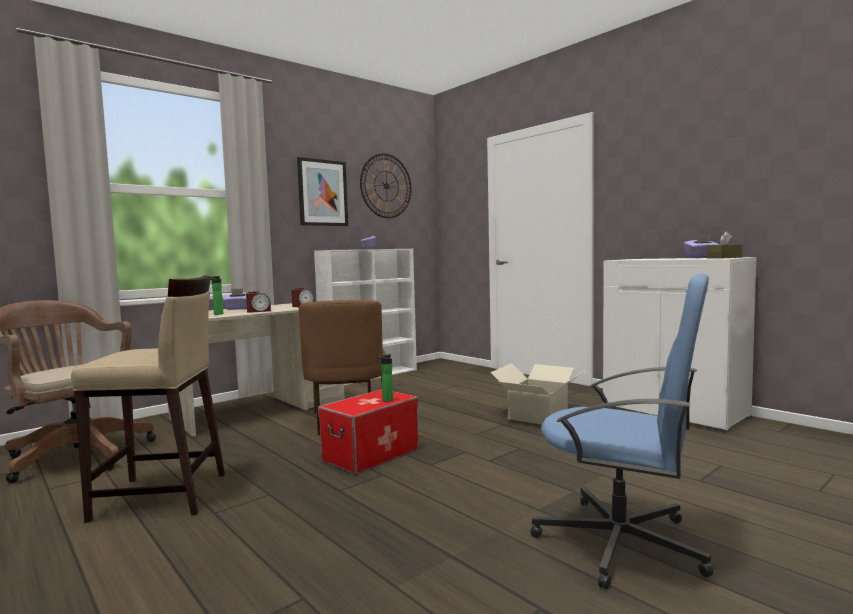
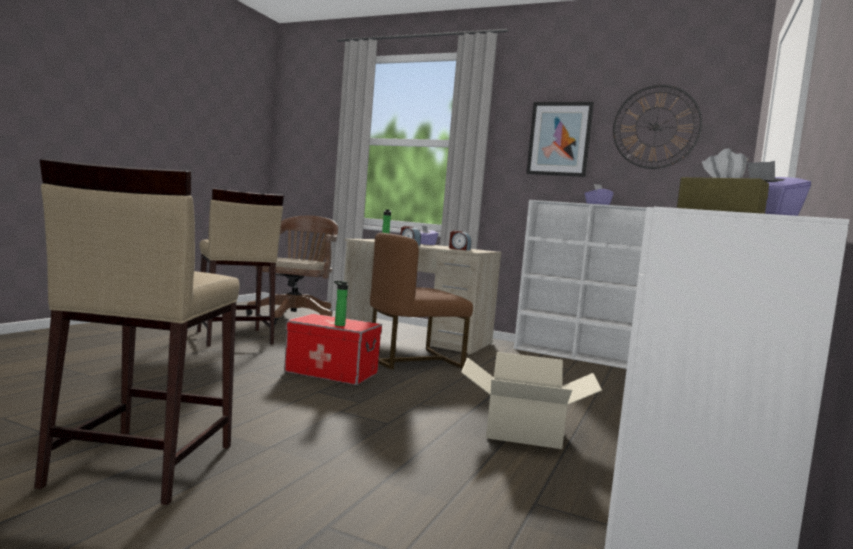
camera: 65 degrees right, 0 degrees up
(622, 543) = (140, 465): blue office chair -> beige stool

